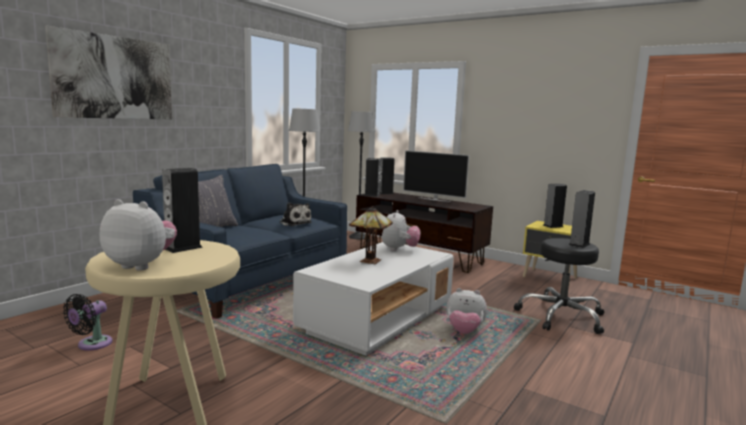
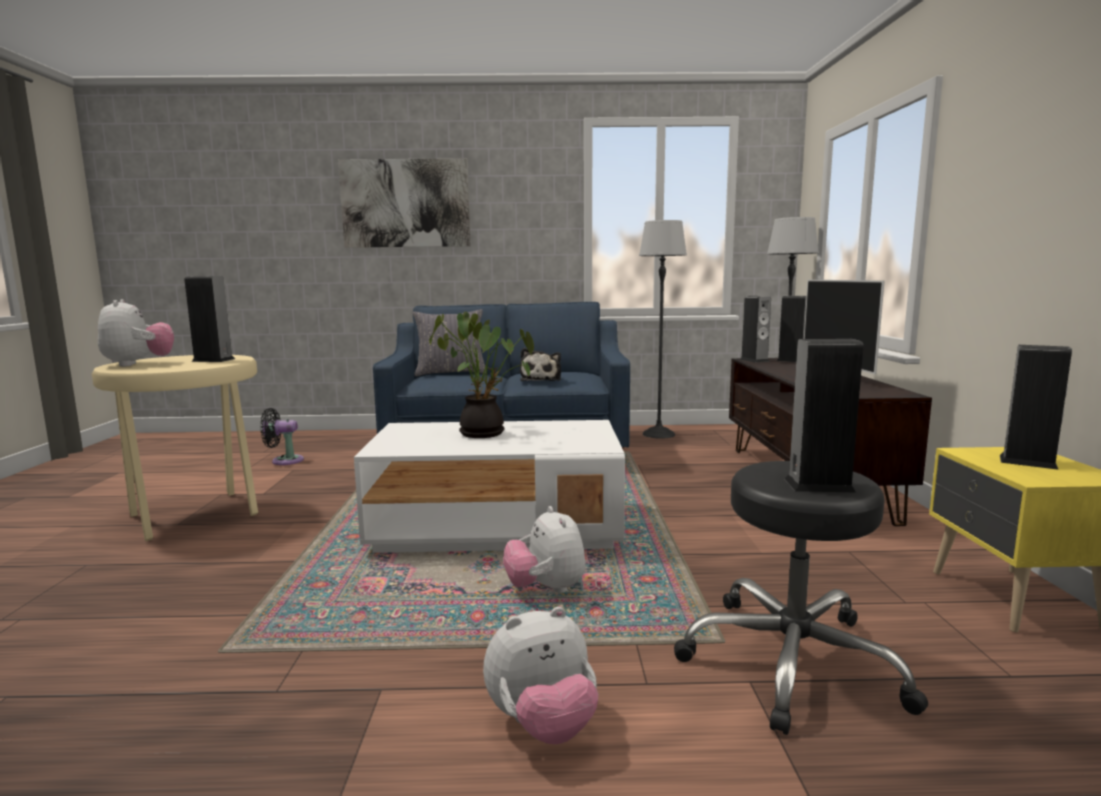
camera: 55 degrees right, 0 degrees up
(368, 261) = (485, 432): table lamp -> potted plant
(399, 249) = (576, 431): plush toy -> plush toy (542, 725)

